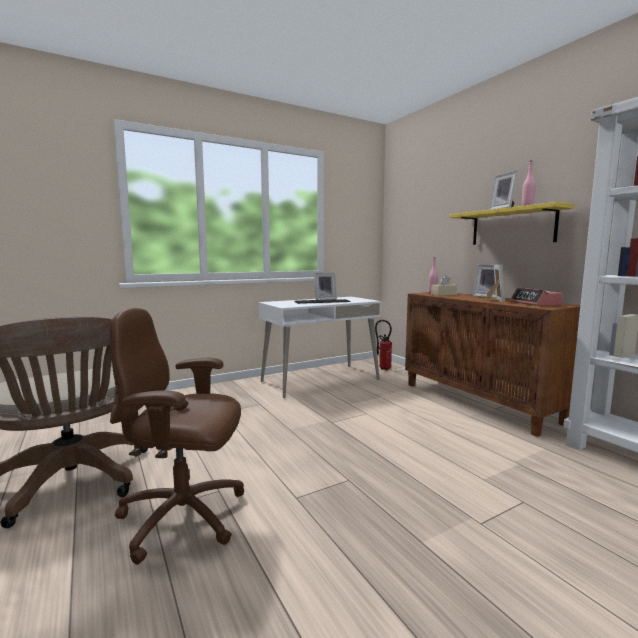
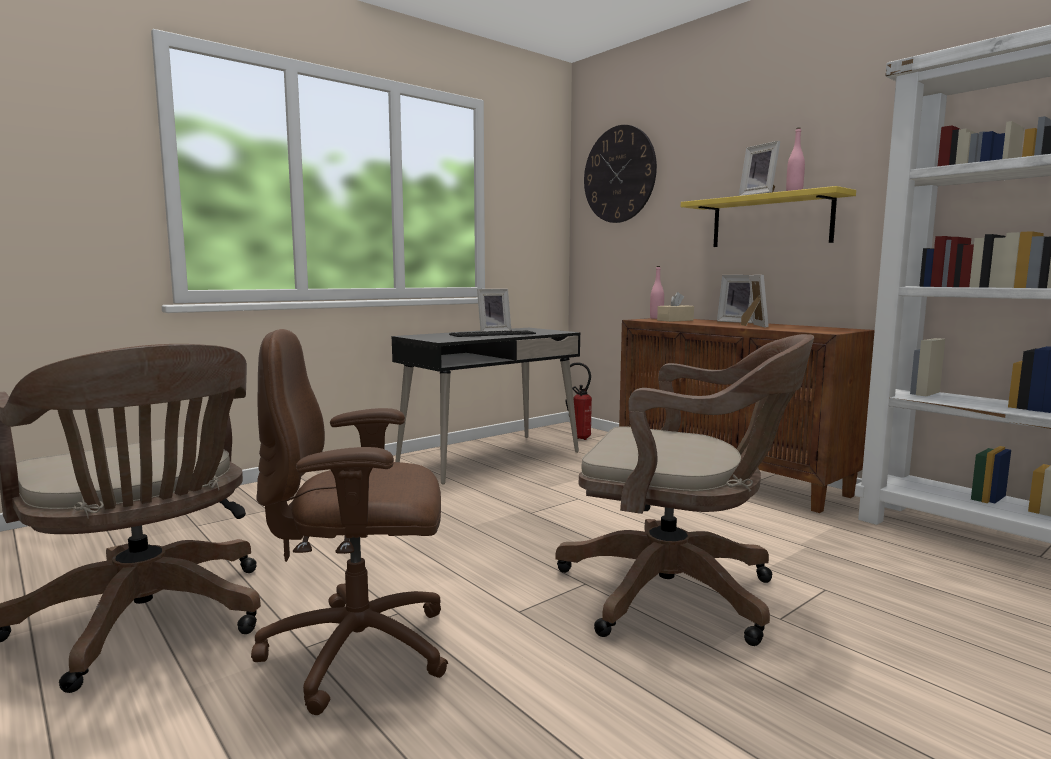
camera: 10 degrees left, 0 degrees up
(320, 380) = (489, 458): white desk -> black desk
(411, 495) = (679, 594): none -> brown office chair
(413, 196) = (619, 174): none -> wall clock
(535, 303) = (810, 328): alarm clock -> none

